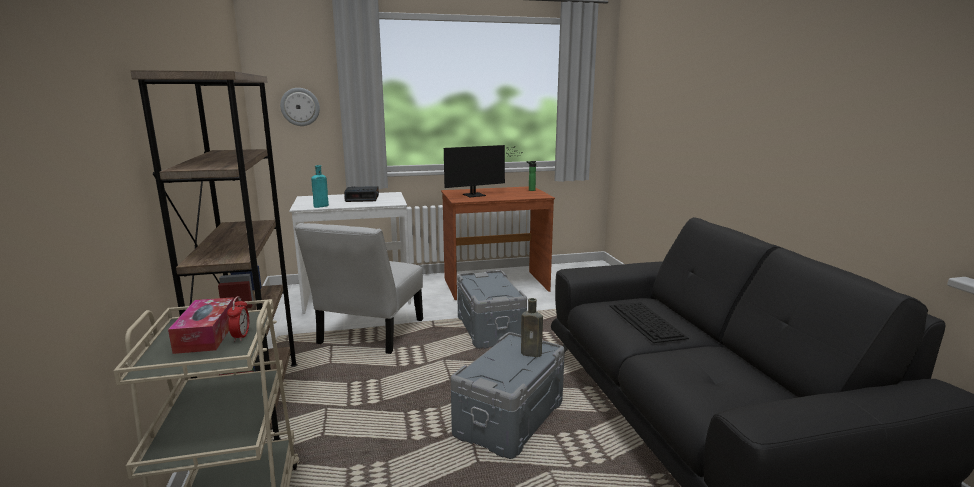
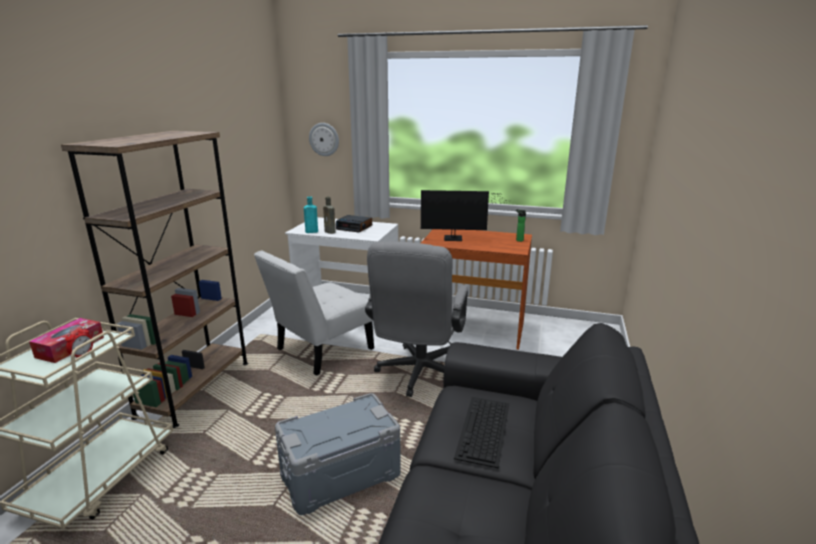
camera: 30 degrees right, 5 degrees up
(489, 329) = (418, 375): grey storage box -> grey office chair
(532, 353) = (365, 423): brown bottle -> brown bottle (330, 232)

